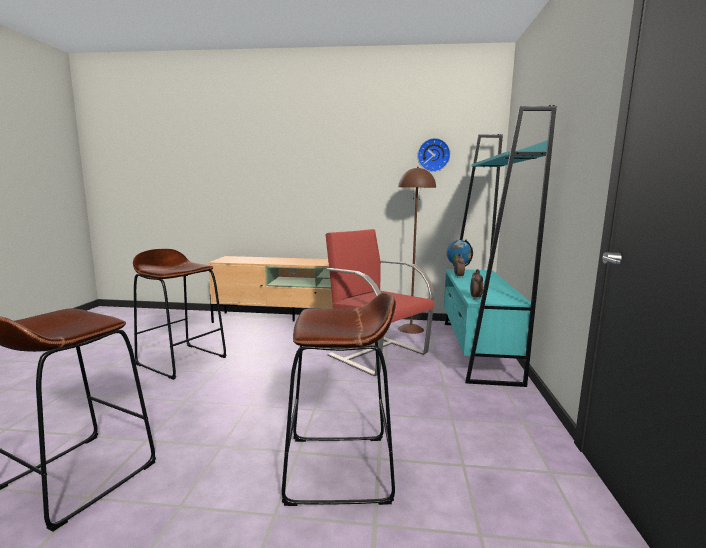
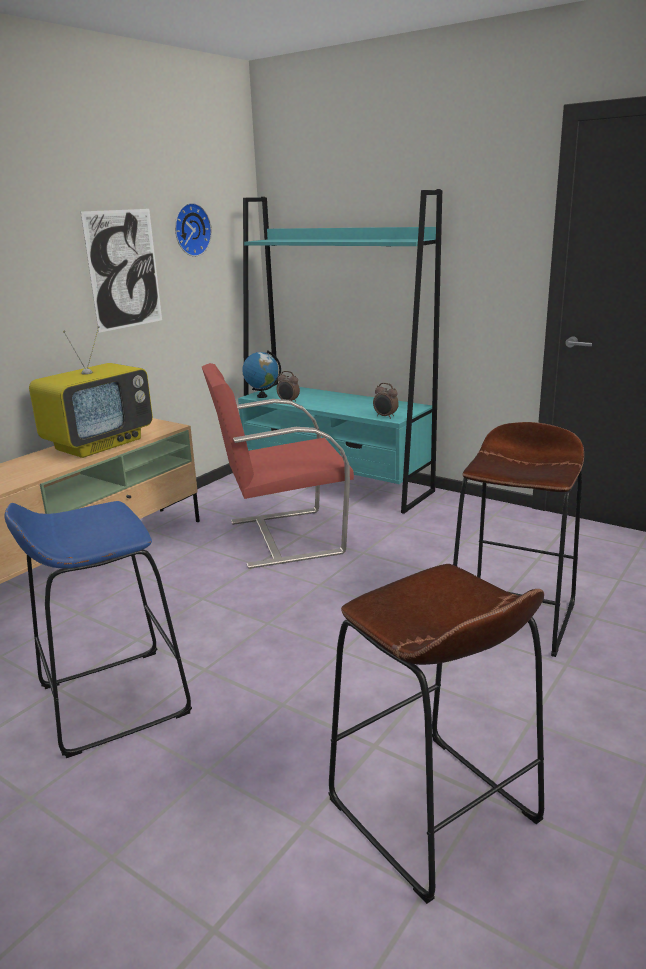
camera: 60 degrees left, 10 degrees up
(182, 360) = (113, 699): brown stool -> blue stool
(320, 262) = (99, 444): none -> television
(375, 174) = (124, 269): none -> picture
(411, 329) = (232, 497): brown floor lamp -> none

